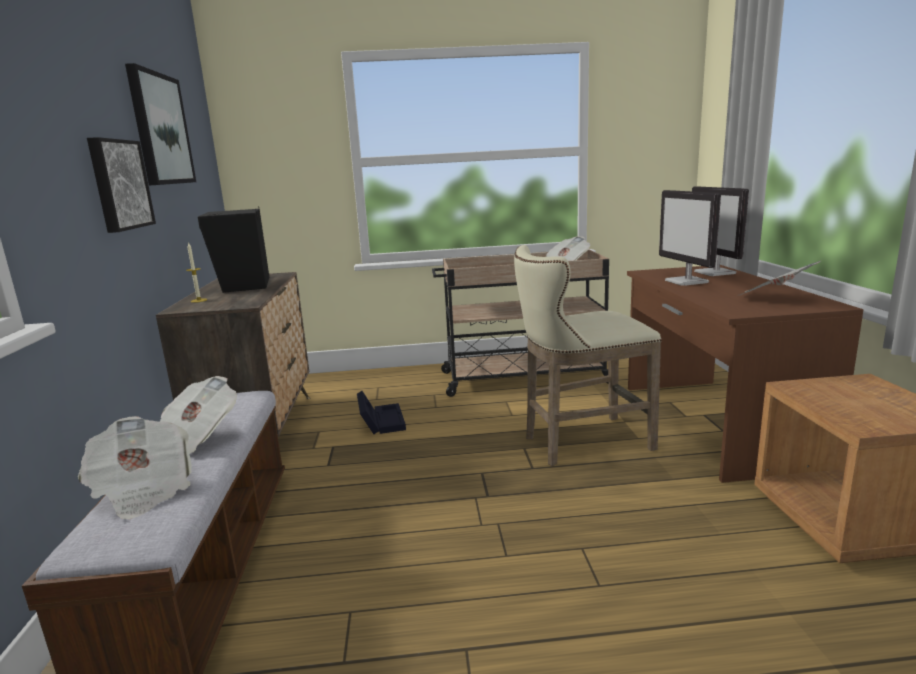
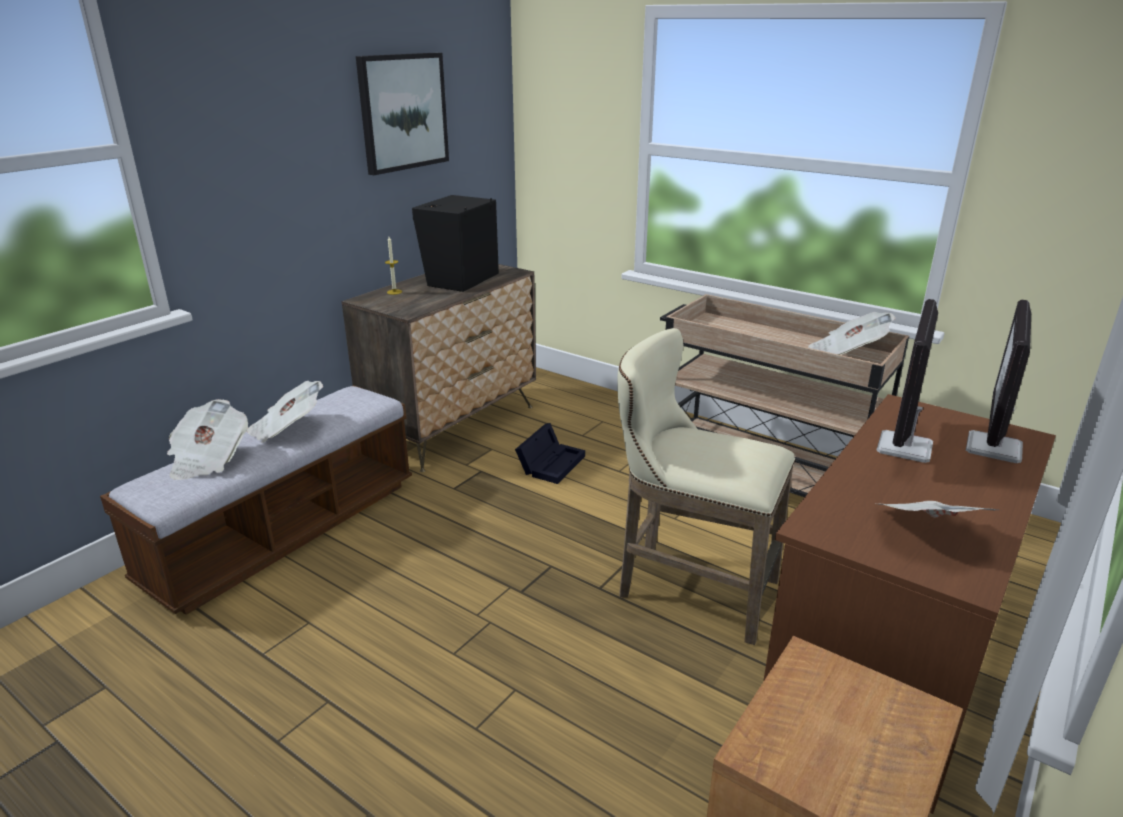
camera: 40 degrees right, 10 degrees up
(119, 185) = (319, 181): picture -> none

